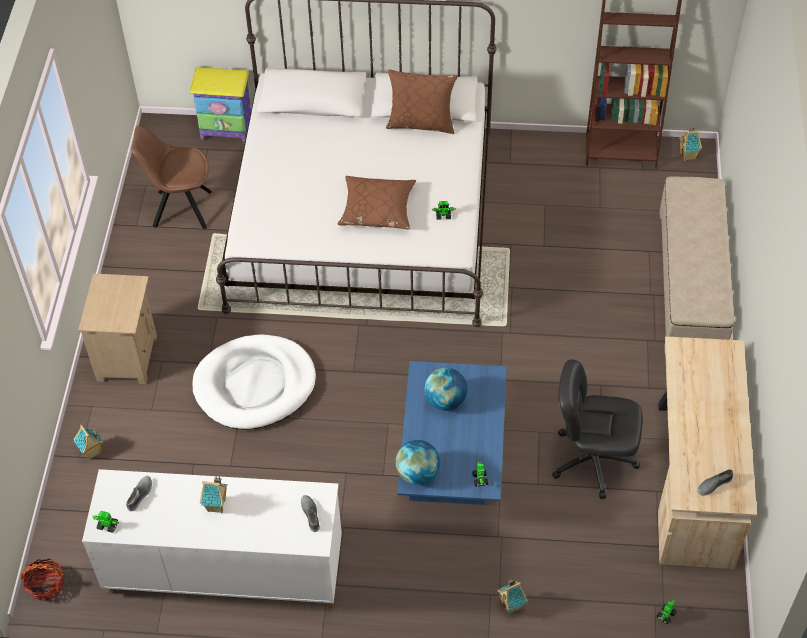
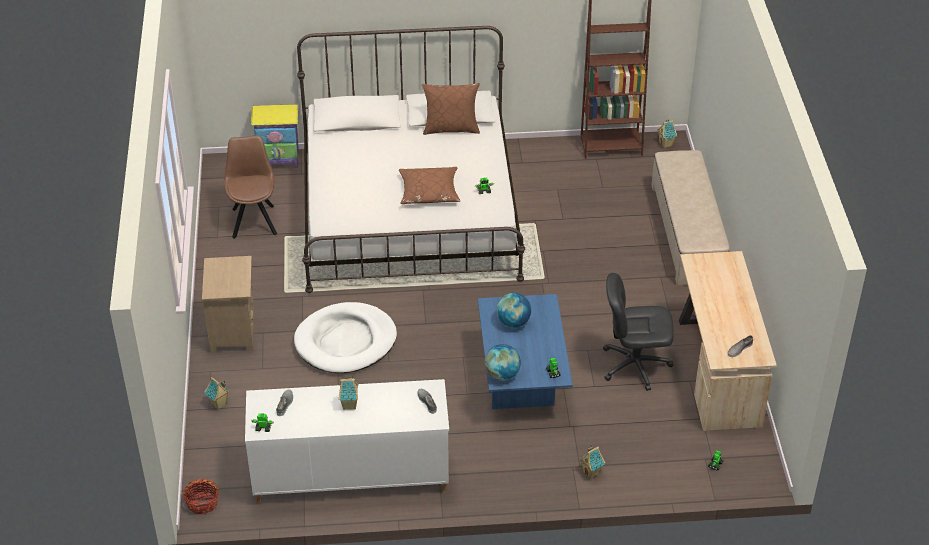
camera: 10 degrees left, 10 degrees down
(181, 209) = (254, 221): brown chair -> brown chair turned 90 degrees clockwise

